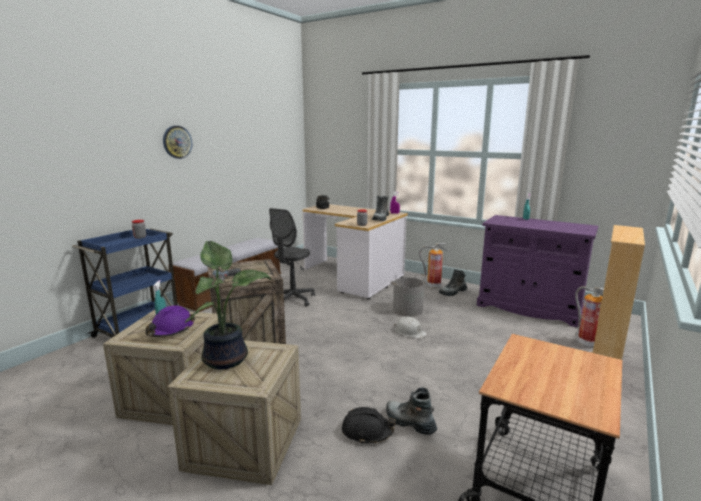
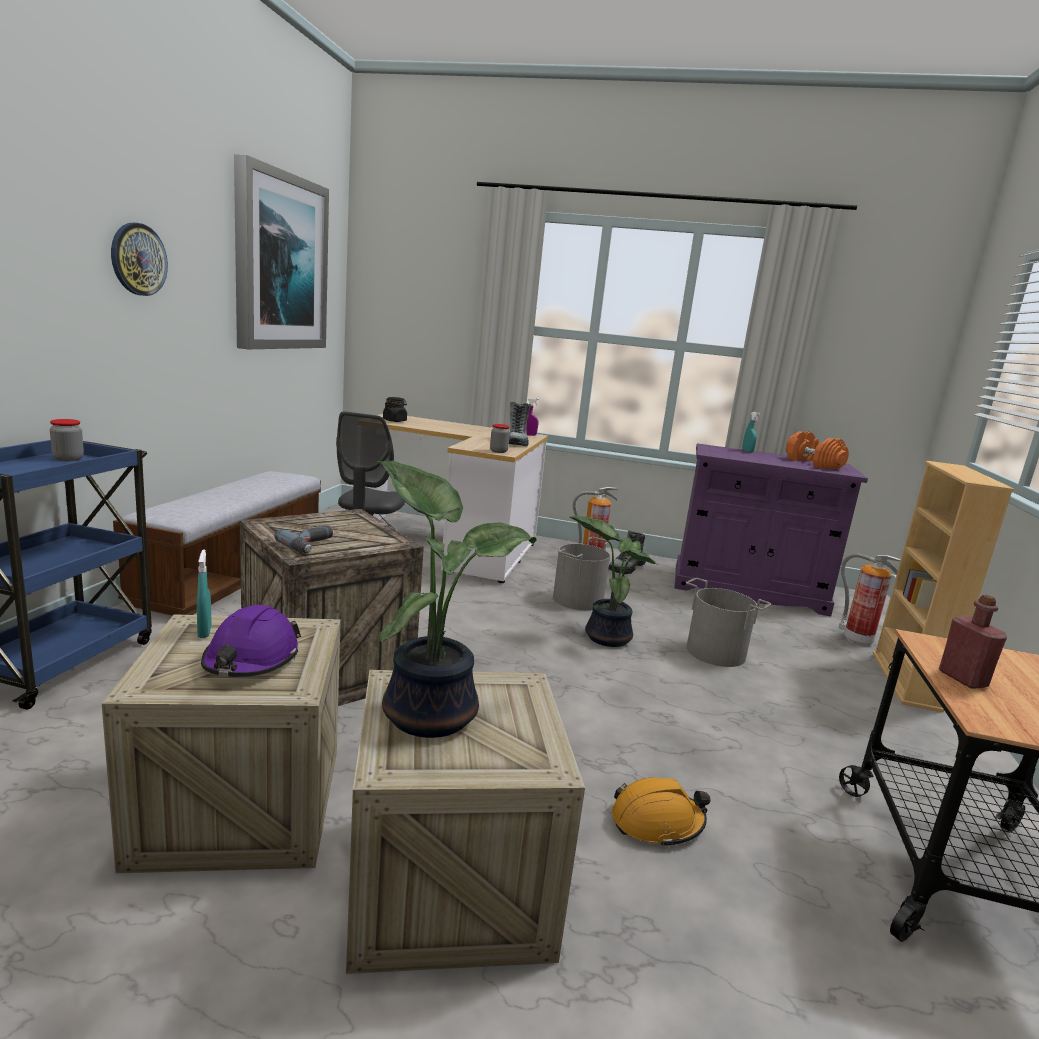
camera: 20 degrees left, 0 degrees up
(259, 130) = (280, 263): none -> picture
(367, 431) = (657, 822): black hard hat -> orange hard hat
(409, 332) = (605, 636): white hard hat -> potted plant
(409, 423) = (712, 795): boot -> none
(475, 345) = (716, 652): none -> grey bucket
(518, 364) = (962, 679): none -> red bottle
(565, 226) = (812, 463): none -> orange dumbbell

